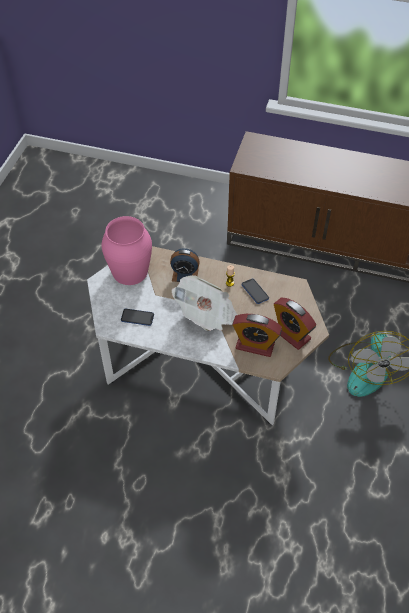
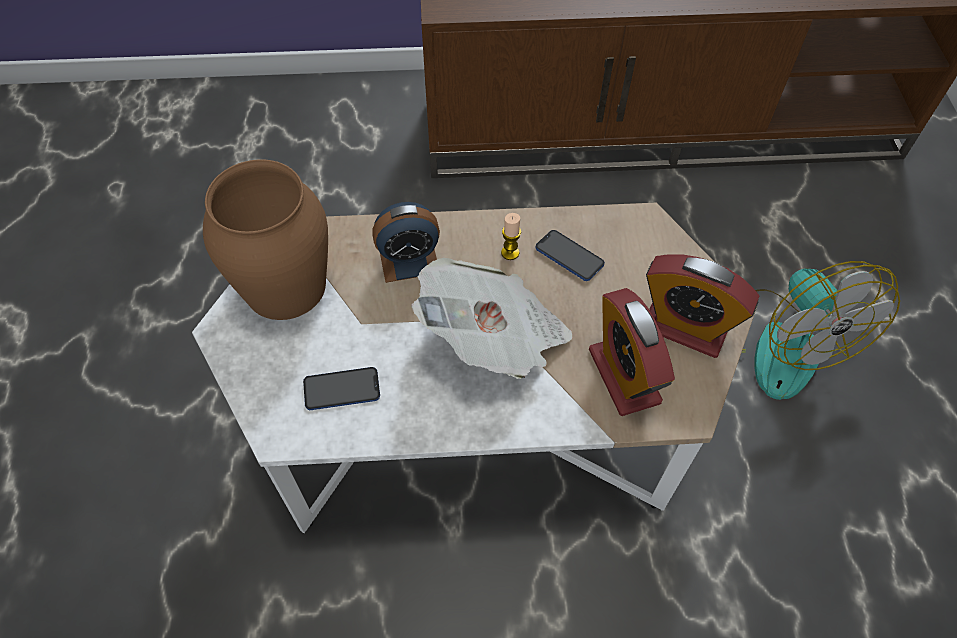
camera: 20 degrees left, 5 degrees up
(129, 271) = (284, 286): pink vase -> brown vase
(255, 345) = (624, 376): alarm clock -> alarm clock turned 75 degrees clockwise

